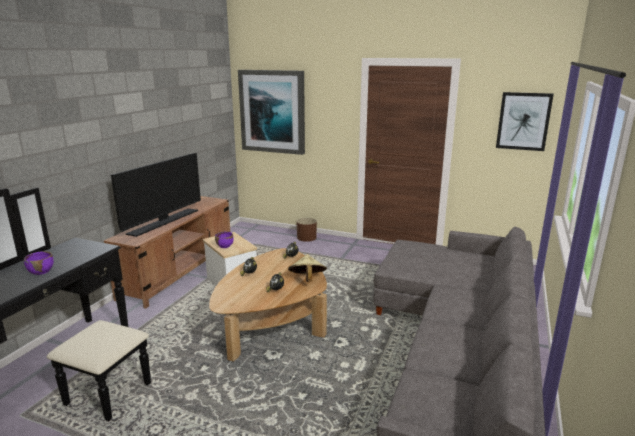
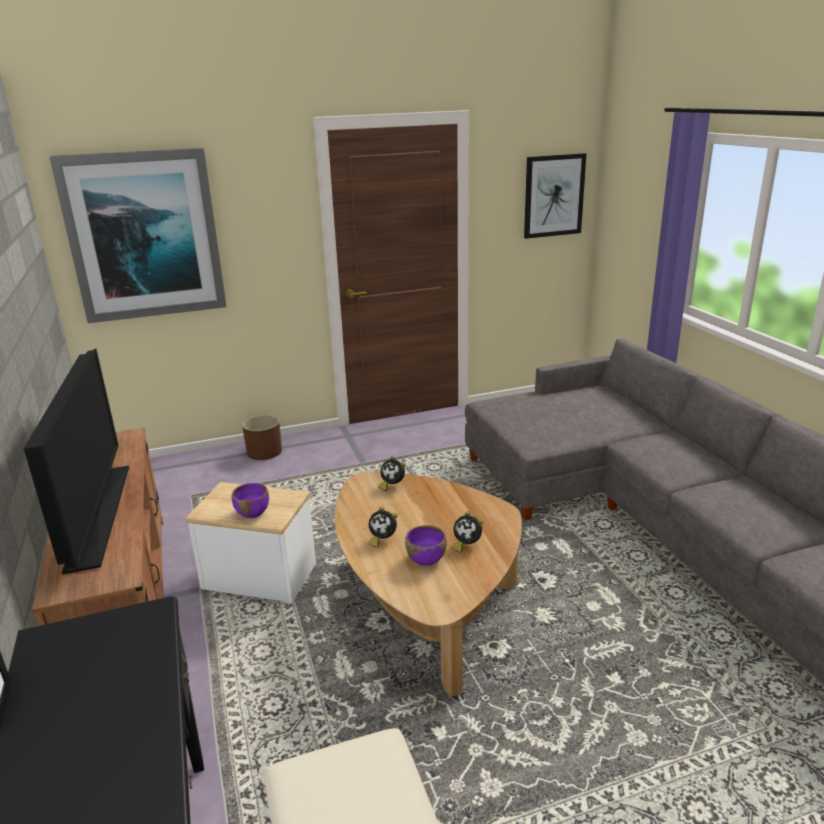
camera: 40 degrees left, 5 degrees up
(41, 271) = (116, 741): purple bowl -> purple bowl (426, 558)
(307, 279) = (473, 507): beige hat -> none

